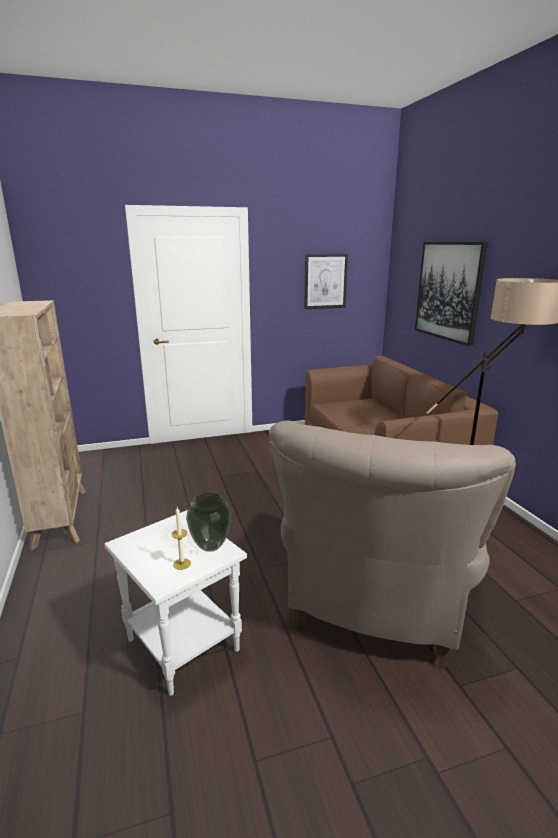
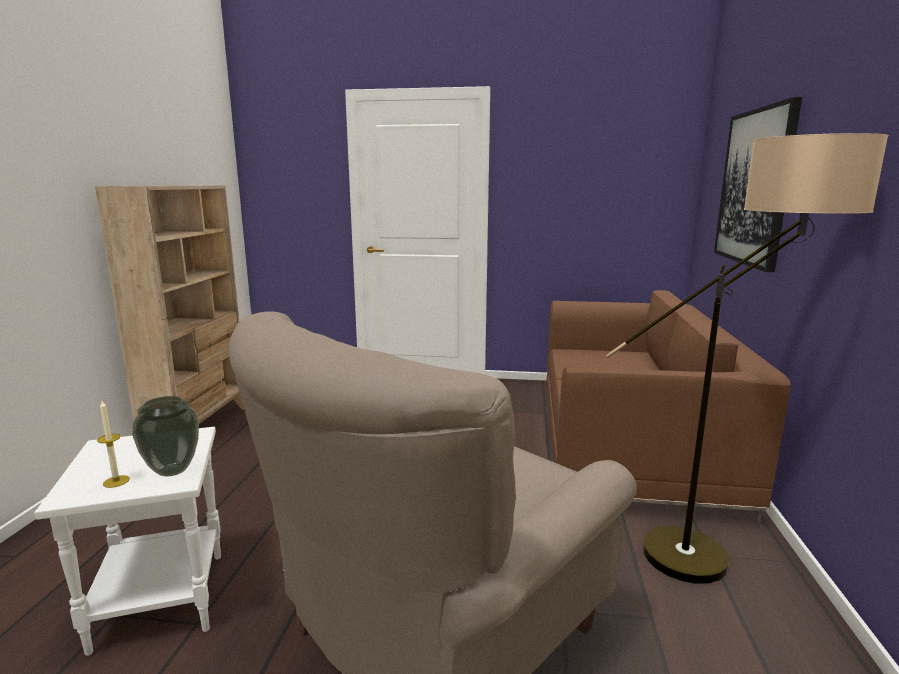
camera: 25 degrees right, 5 degrees down
(325, 281) = (596, 183): picture -> none

